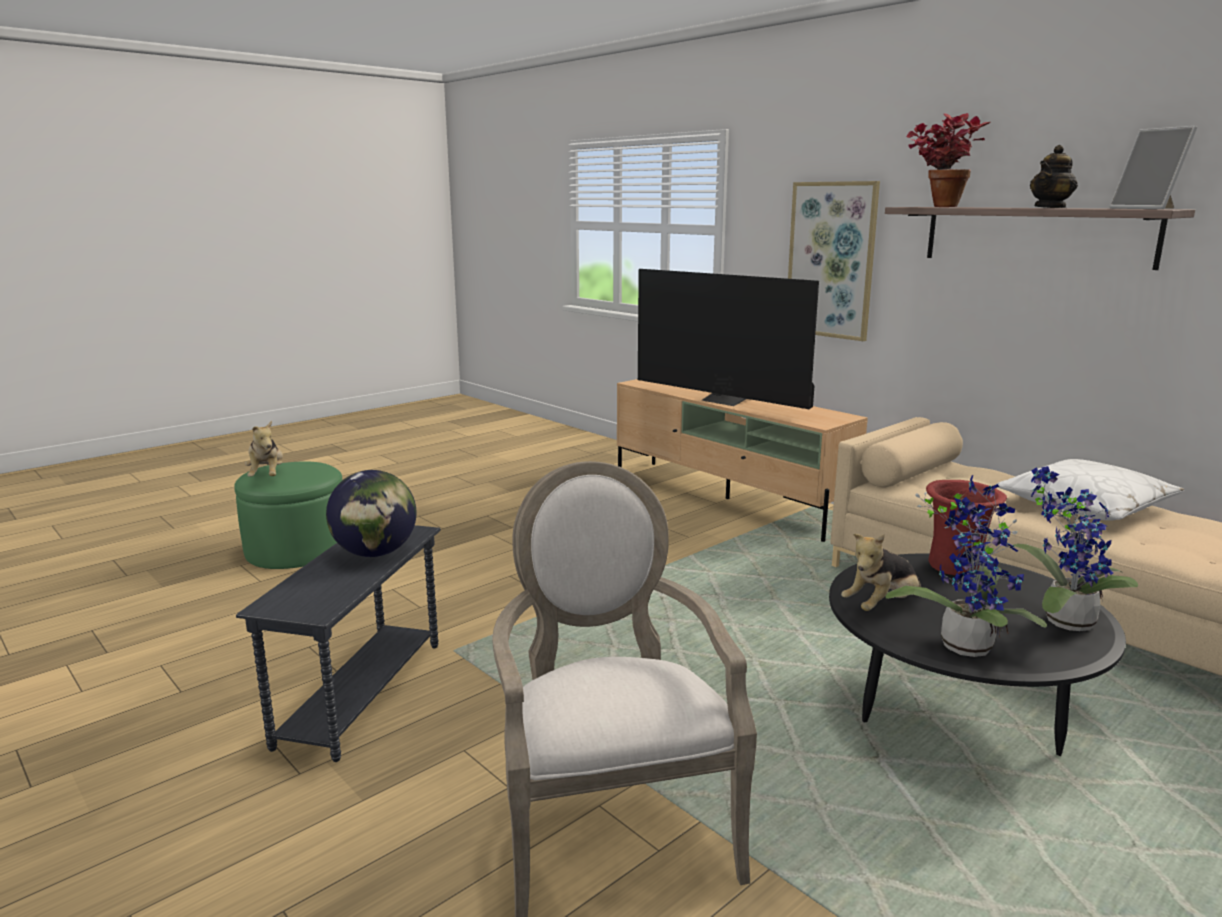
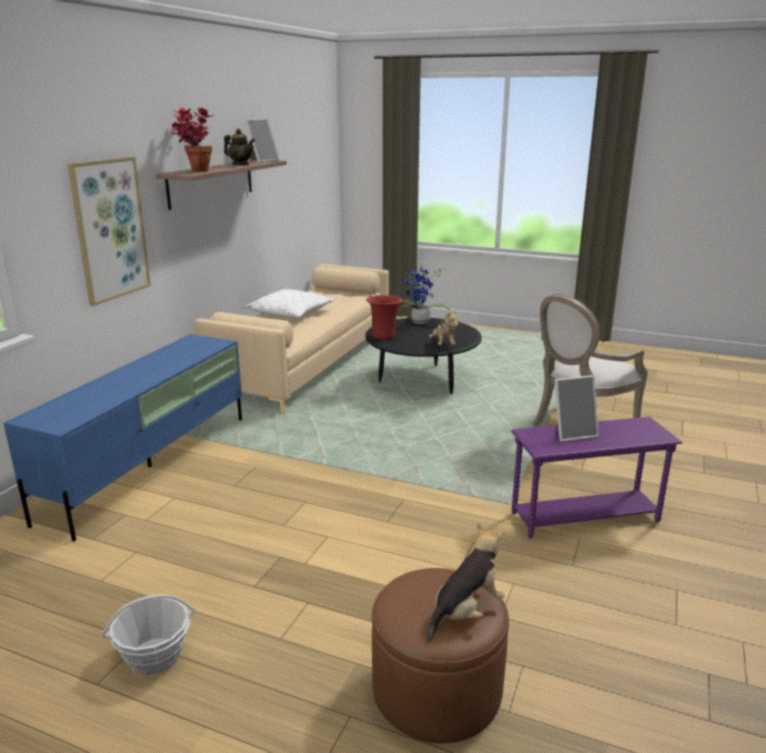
camera: 115 degrees left, 5 degrees up
(297, 549) = (437, 689): green ottoman -> brown ottoman
(363, 693) = (584, 516): grey side table -> purple side table
(375, 553) = (572, 433): globe -> picture frame
(456, 487) = (155, 656): none -> basket
(725, 401) = (150, 376): television -> none
(728, 499) = (151, 465): beige tv stand -> blue tv stand
(882, 606) = (442, 344): plush toy -> plush toy turned 45 degrees clockwise
(965, 643) = (458, 333): potted plant -> none

